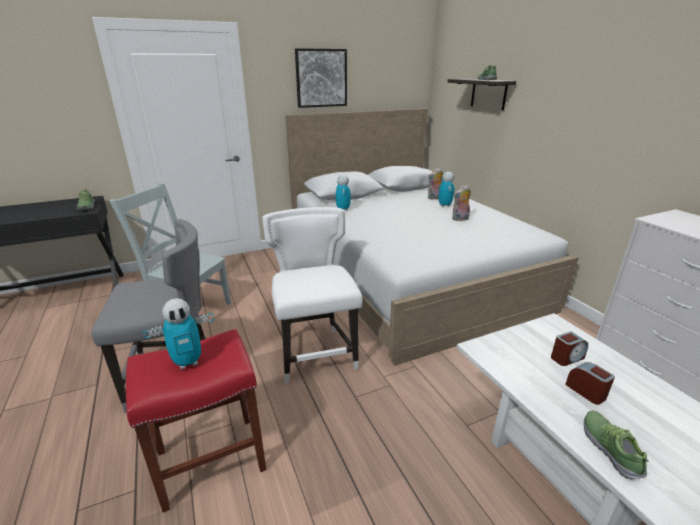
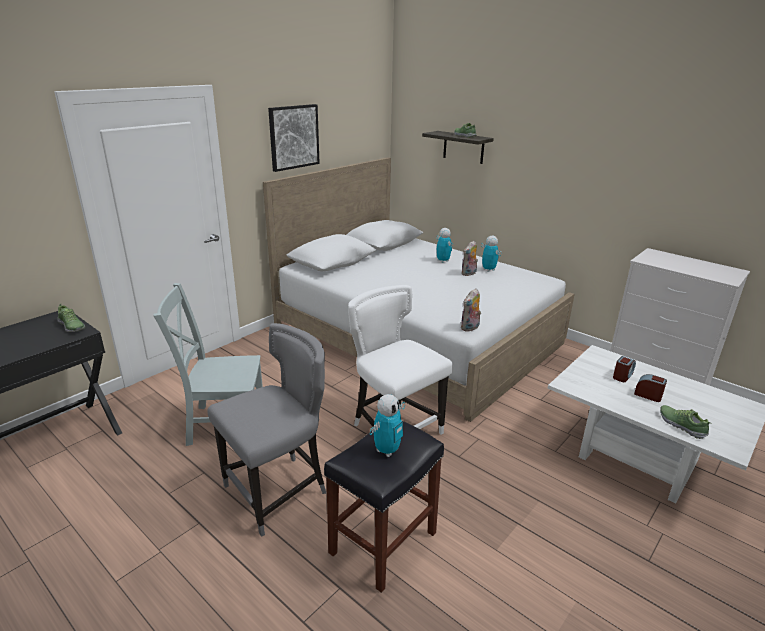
camera: 25 degrees left, 0 degrees up
(212, 458) = (383, 541): red stool -> black stool
(343, 209) = (352, 280): toy robot -> toy robot (488, 270)
(434, 198) = (426, 253): plush toy -> plush toy (470, 328)

